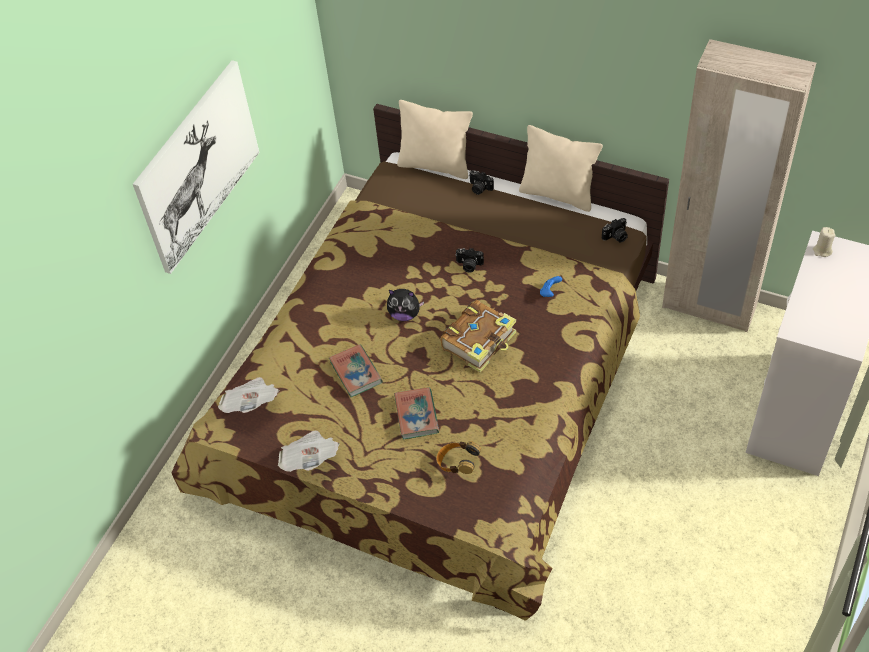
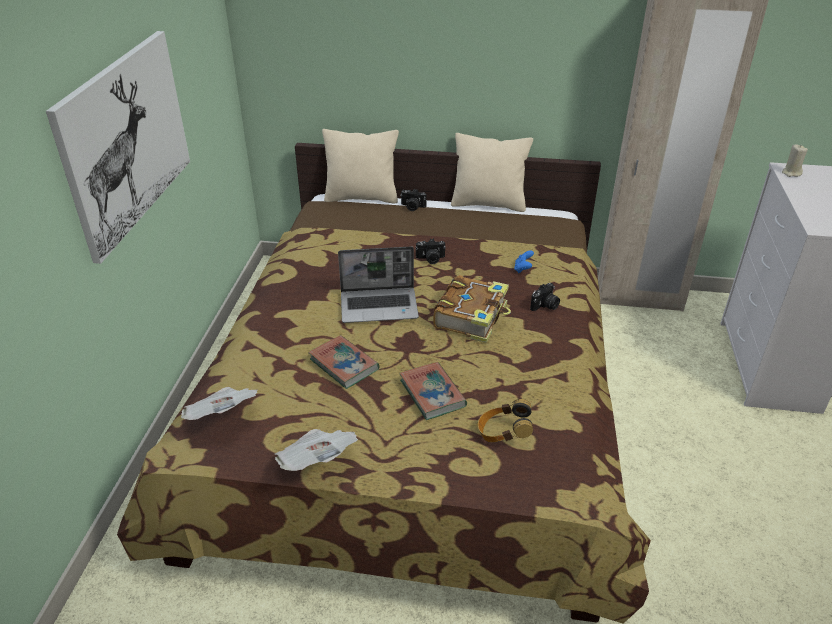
camera: 20 degrees left, 15 degrees down
(405, 314) = (380, 306): plush toy -> laptop
(616, 237) = (560, 225): camera -> camera (545, 306)

